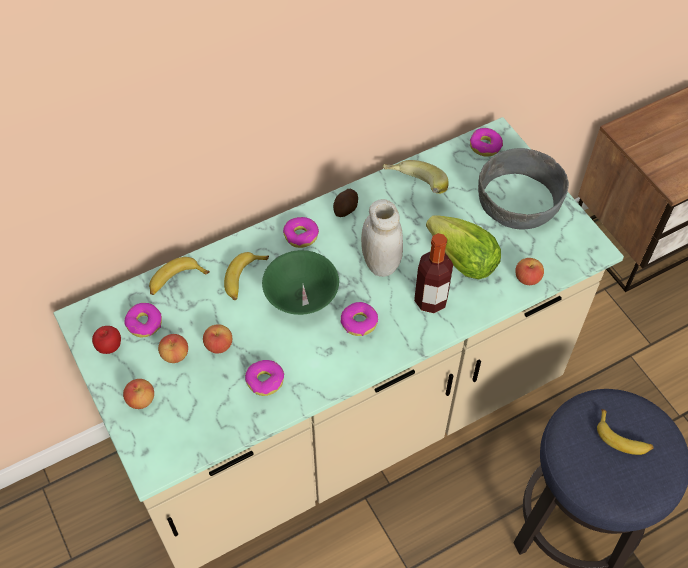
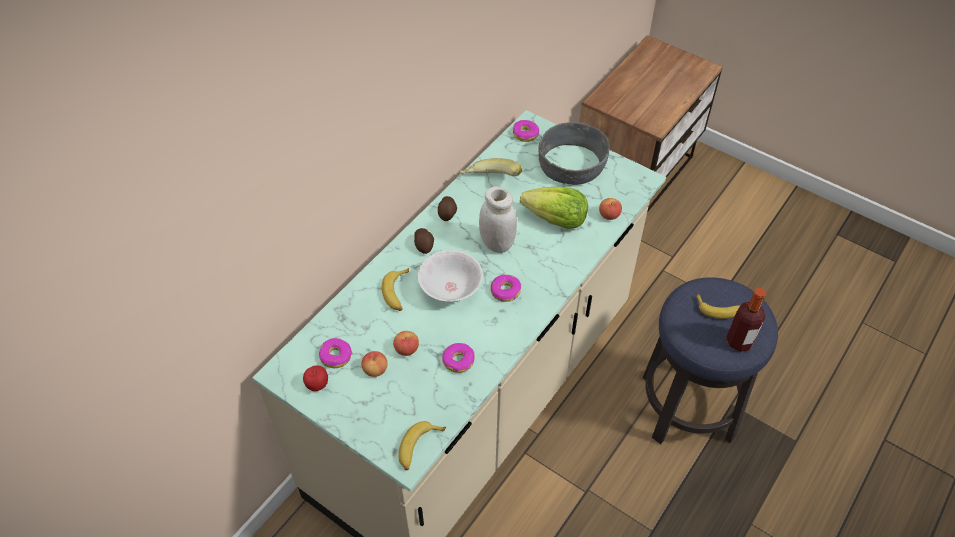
camera: 25 degrees left, 5 degrees down
(141, 400) = (367, 414): apple -> none
(175, 280) = (342, 314): banana -> banana (418, 448)
(301, 235) = (424, 245): donut -> potato
(301, 297) = (450, 289): green bowl -> white bowl
(430, 300) = (549, 256): bottle -> bottle (739, 342)

